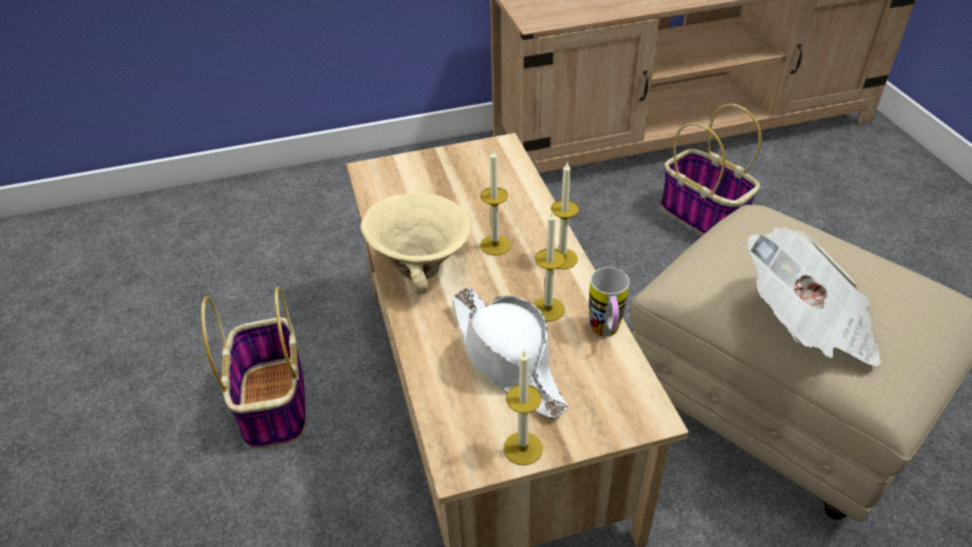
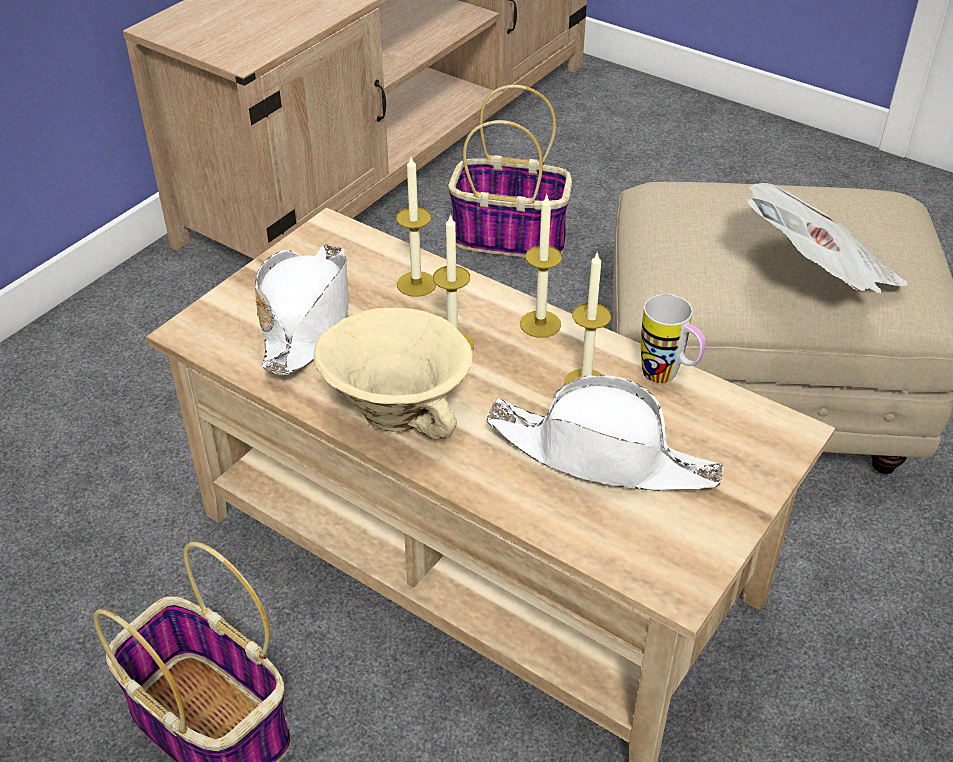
camera: 40 degrees left, 0 degrees up
(433, 191) = (307, 318): none -> white hat
(523, 448) = (717, 533): candle -> candle (416, 284)

